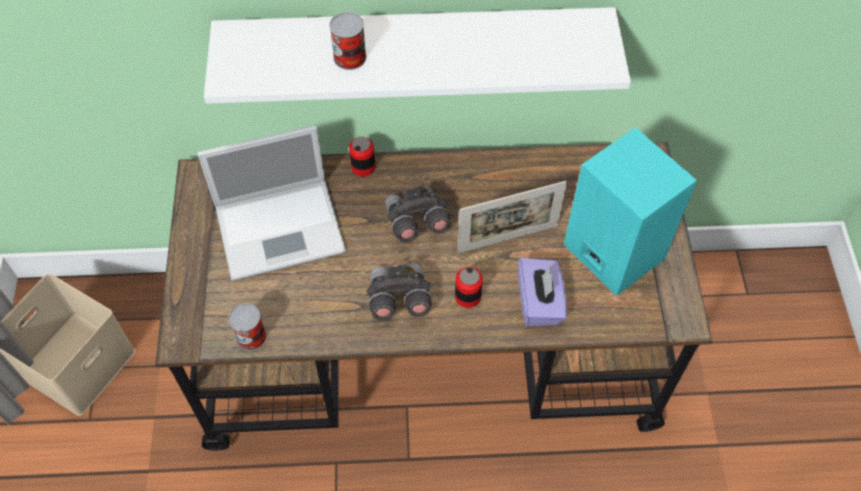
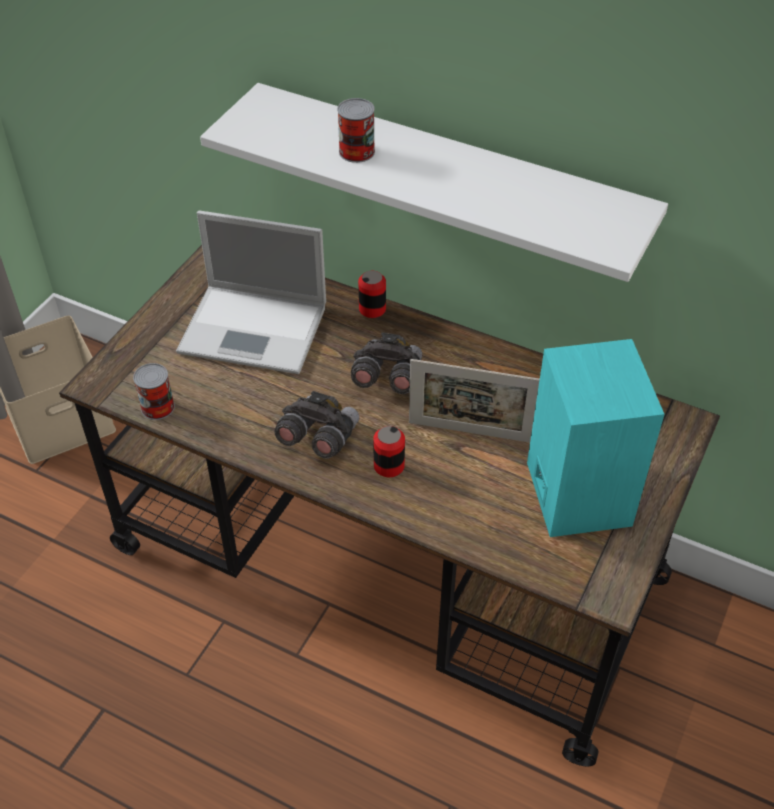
camera: 30 degrees right, 10 degrees down
(539, 303) = (459, 505): purple tissue box -> none

